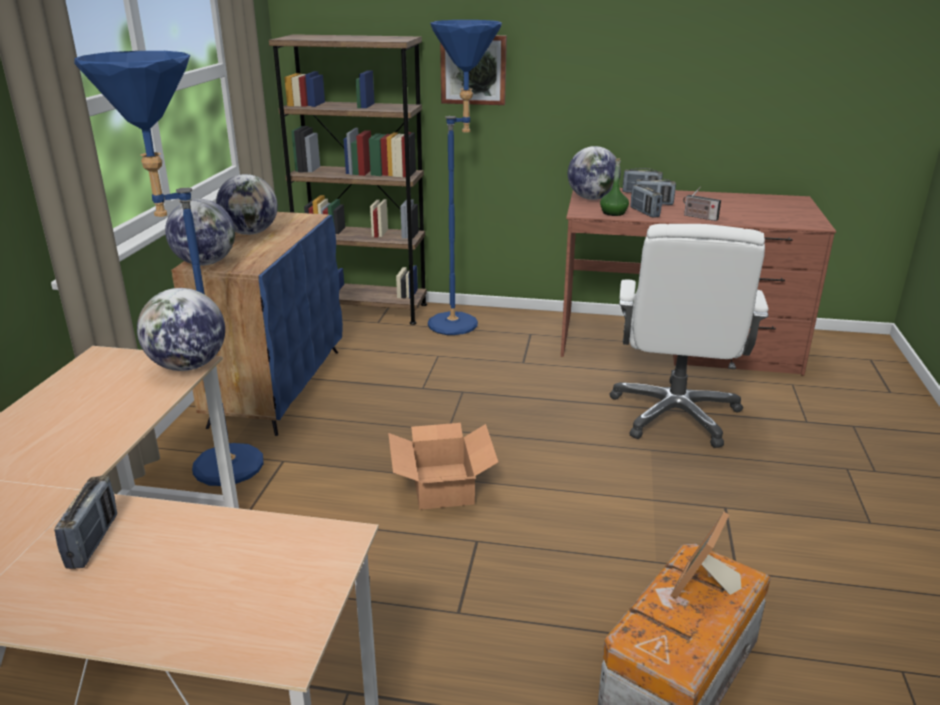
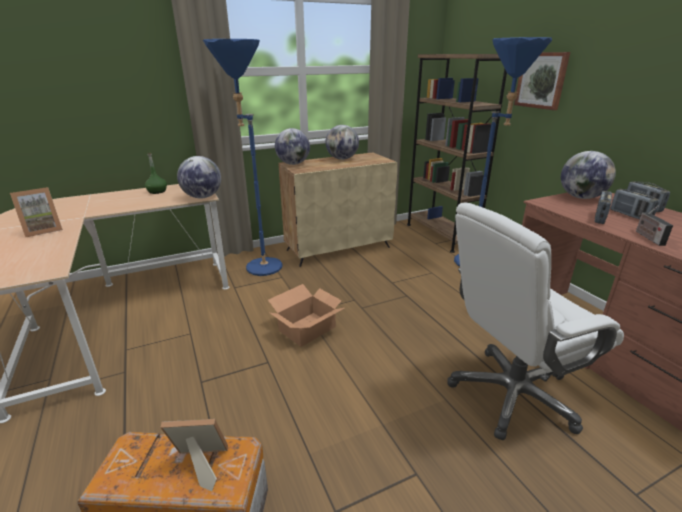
camera: 55 degrees right, 0 degrees up
(93, 541) = (43, 230): radio -> picture frame
(277, 386) = (338, 248): blue cabinet -> beige cabinet
(613, 213) = (569, 209): green bottle -> green bottle (157, 191)

